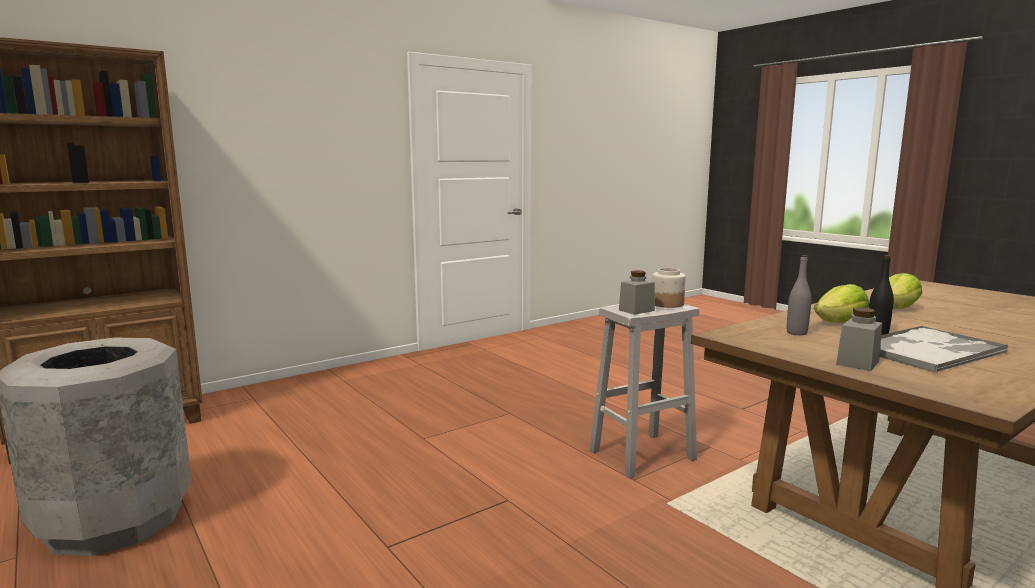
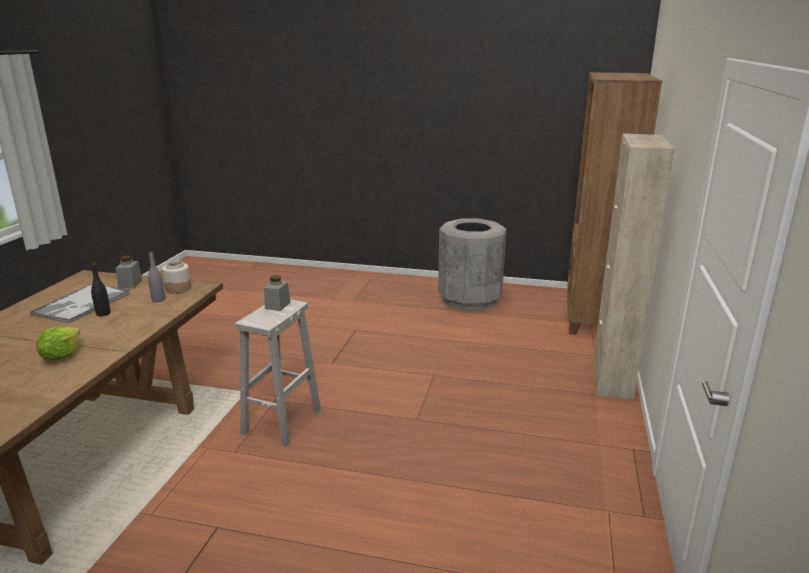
camera: 140 degrees right, 10 degrees up
(298, 383) = (612, 377): none -> beige cabinet
(667, 304) = (262, 320): jar -> jar (178, 288)
(840, 323) = (124, 319): lettuce -> none

